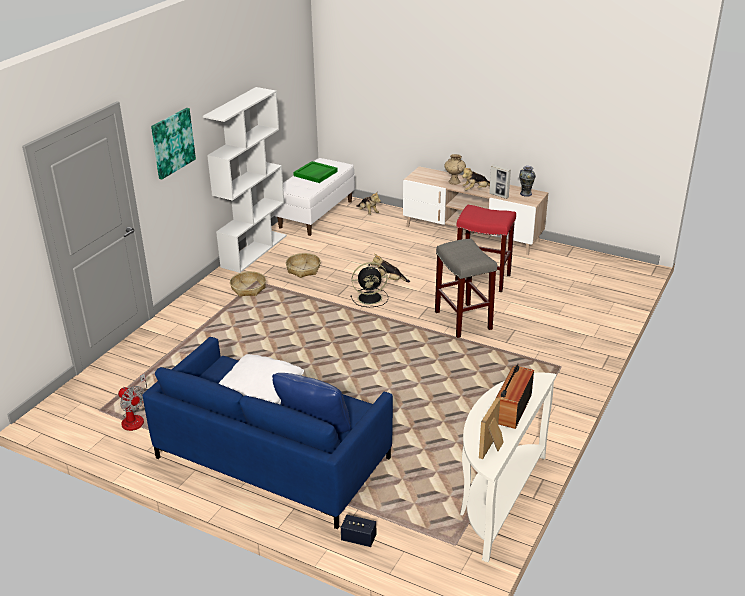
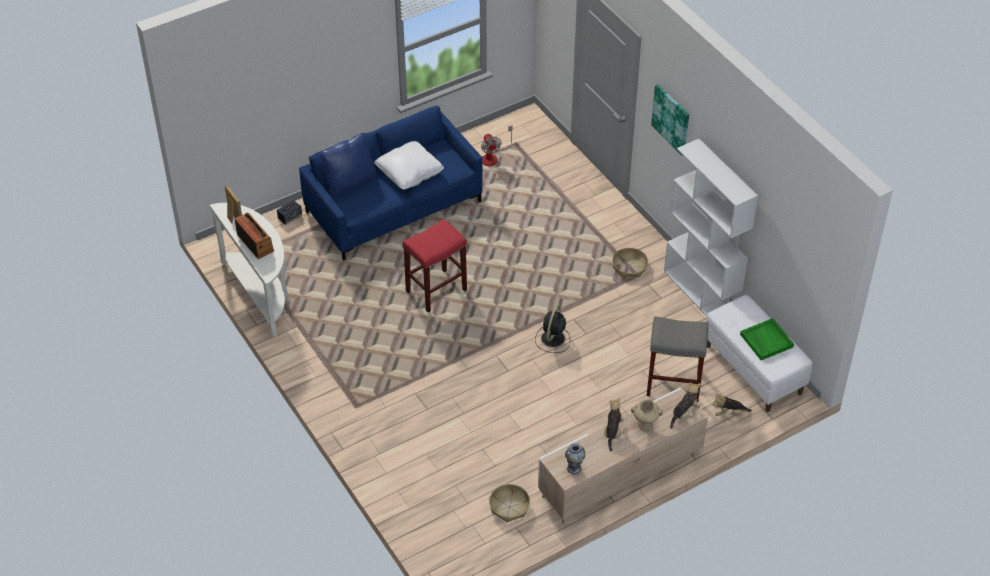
camera: 120 degrees right, 15 degrees up
(135, 417) = (493, 157): fan -> fan turned 90 degrees counterclockwise
(303, 269) = (638, 315): basket -> basket (509, 507)
(389, 280) = (573, 365): plush toy -> plush toy (684, 414)
(464, 320) = (468, 383): grey stool -> grey stool (672, 384)
(483, 279) = (523, 434): red stool -> red stool (436, 291)
(499, 195) = (586, 444): picture frame -> none

